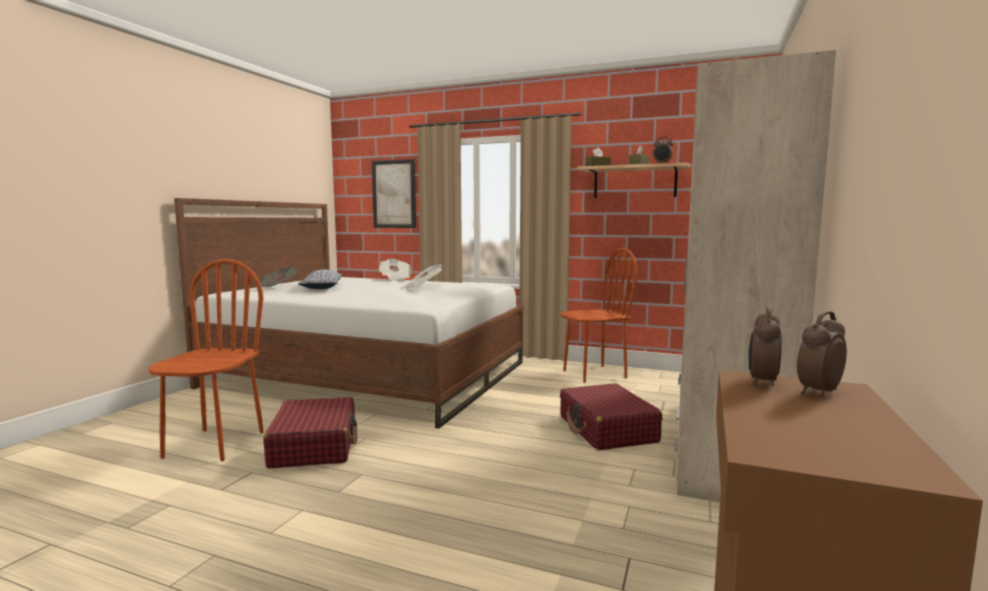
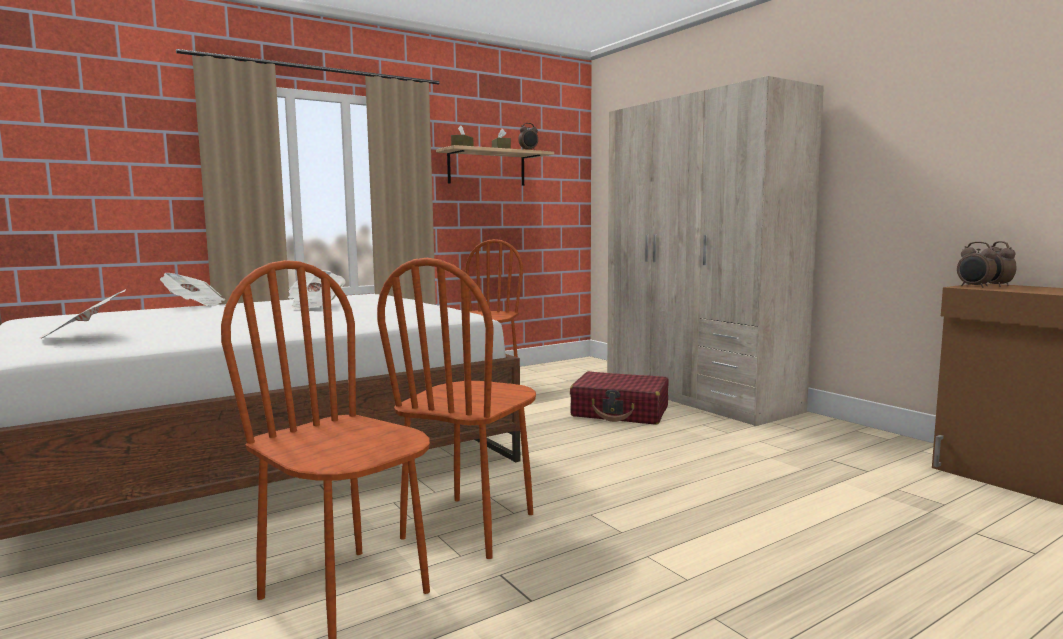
camera: 55 degrees left, 0 degrees up
(315, 446) = (470, 526): red suitcase -> brown chair
(321, 288) = (163, 325): pillow -> none
(394, 194) = (132, 162): picture -> none

